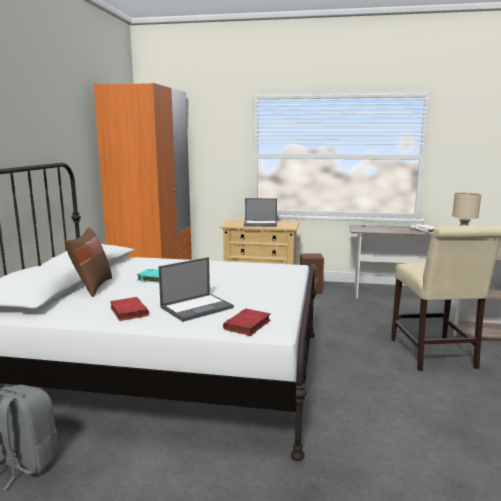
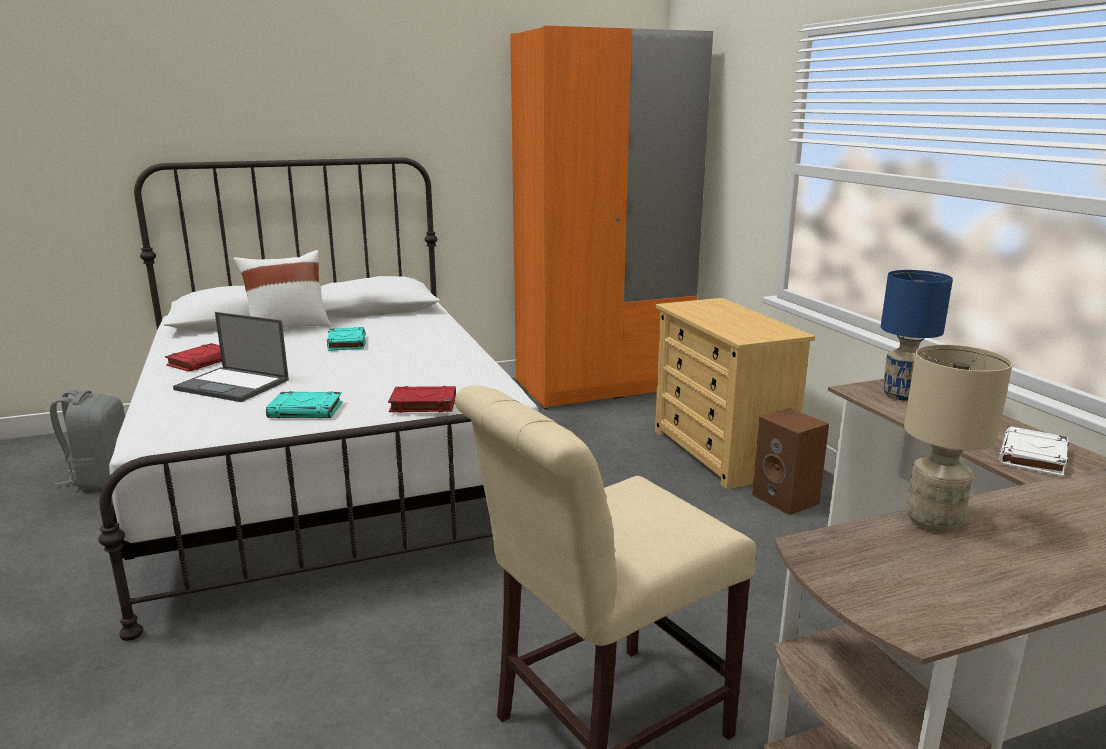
camera: 60 degrees right, 5 degrees up
(92, 287) = (287, 328): brown pillow -> white pillow
(247, 325) = (169, 422): red book -> red book (422, 404)
(261, 224) = (729, 318): laptop -> none
(267, 296) = (306, 410): none -> turquoise book
(367, 228) = (900, 395): none -> blue table lamp

